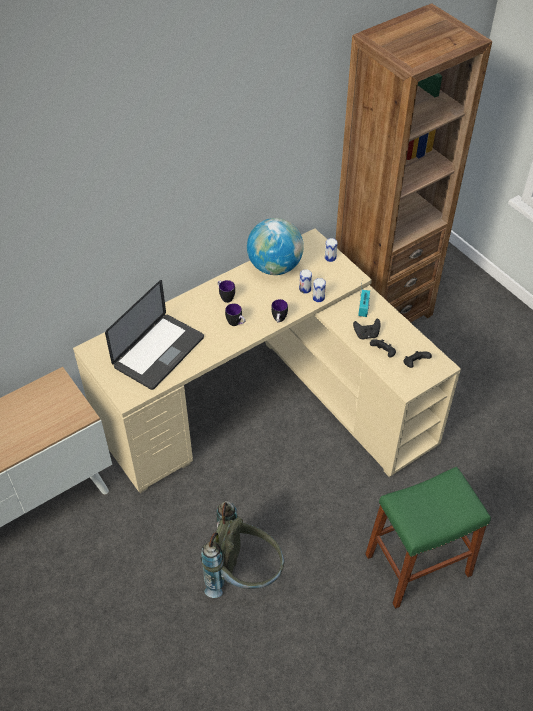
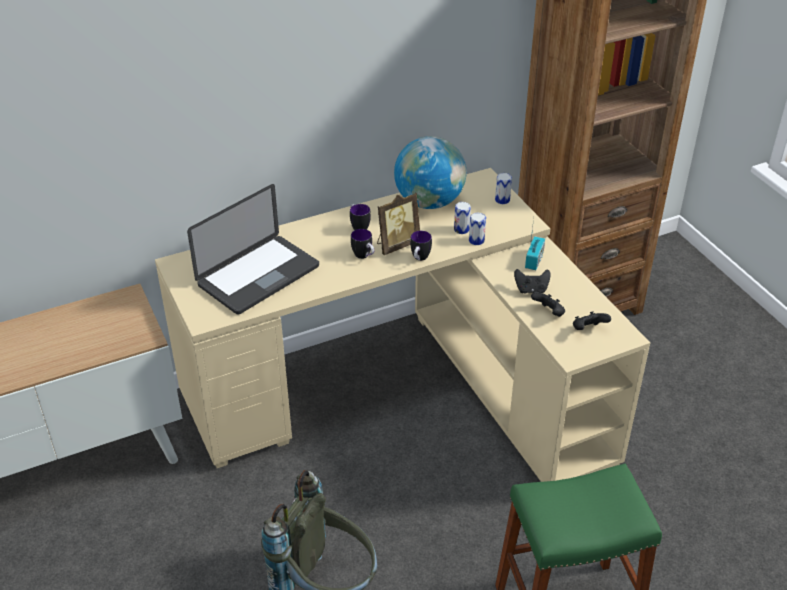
camera: 10 degrees right, 10 degrees down
(258, 309) = (396, 244): none -> picture frame

